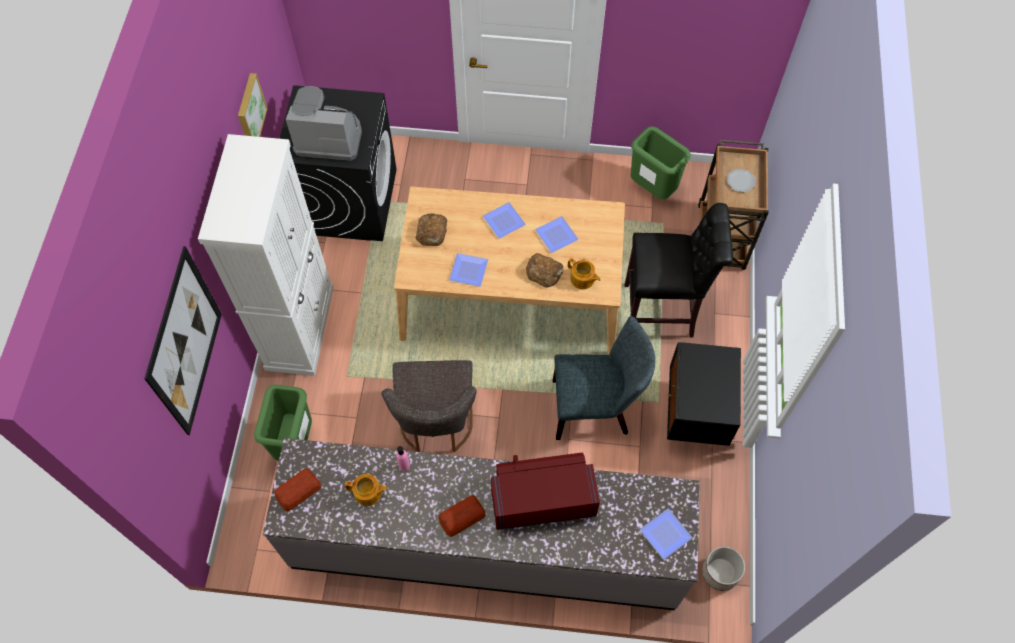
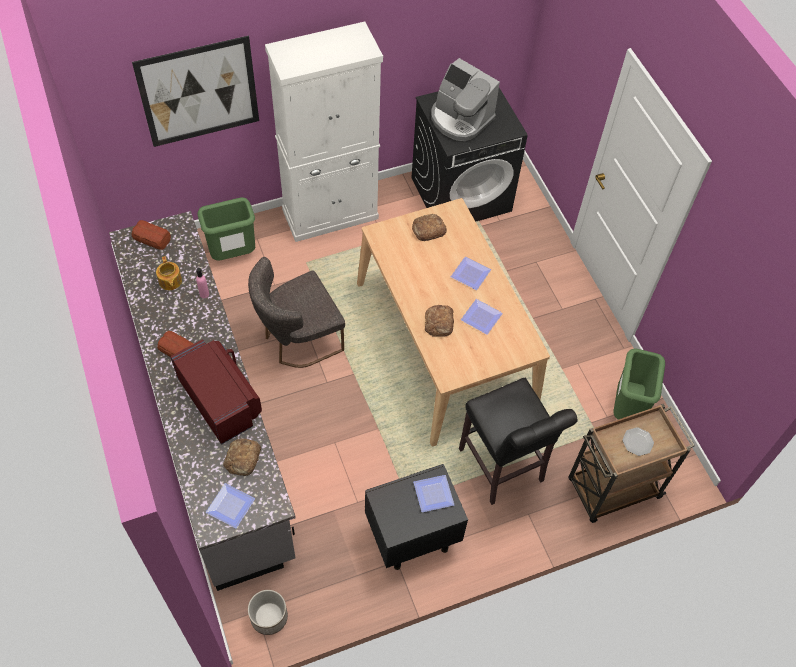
camera: 60 degrees right, 5 degrees down
(249, 111) = (416, 40): picture -> none
(329, 137) = (460, 119): coffee machine -> coffee machine turned 150 degrees clockwise
(469, 272) = (406, 271): plate -> plate (432, 495)
(582, 279) = (449, 354): teapot -> none
(595, 407) = (375, 451): grey chair -> none
(619, 503) = (243, 459): none -> bread

